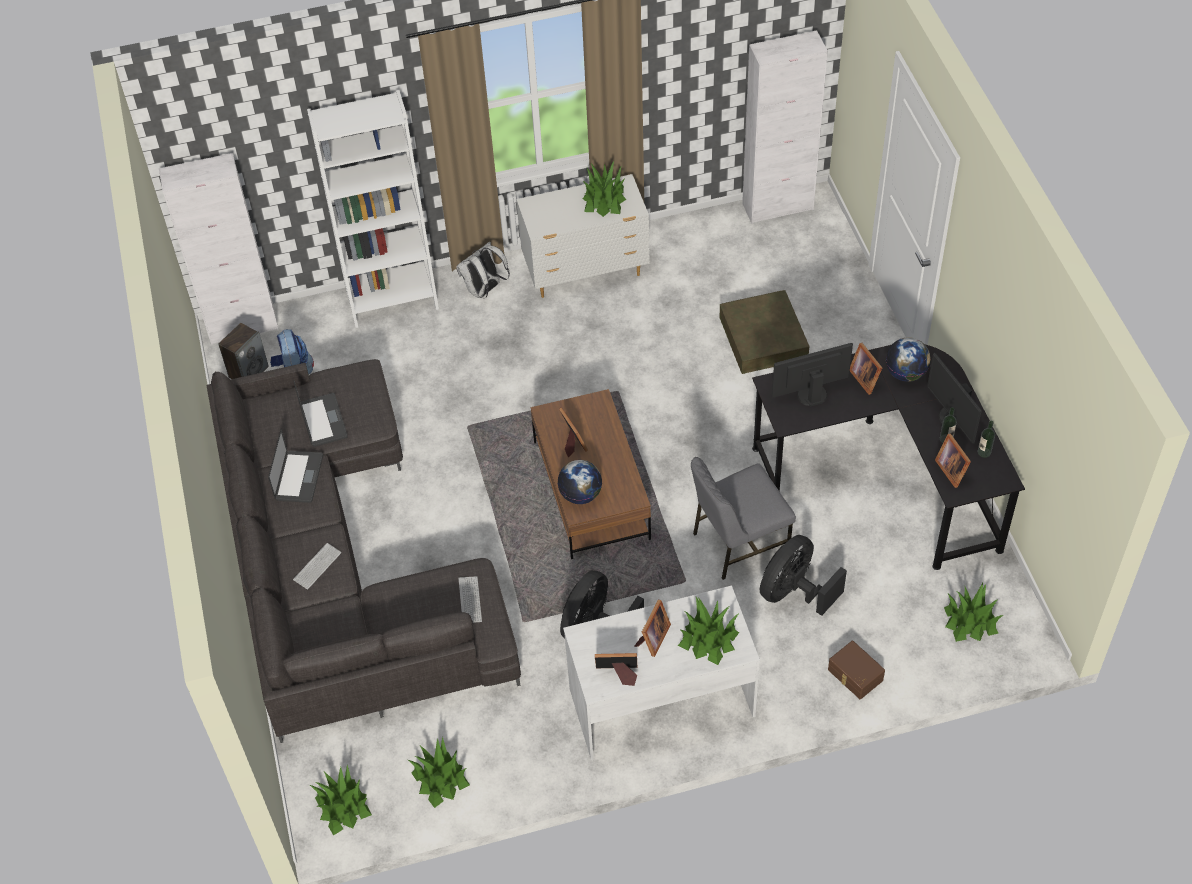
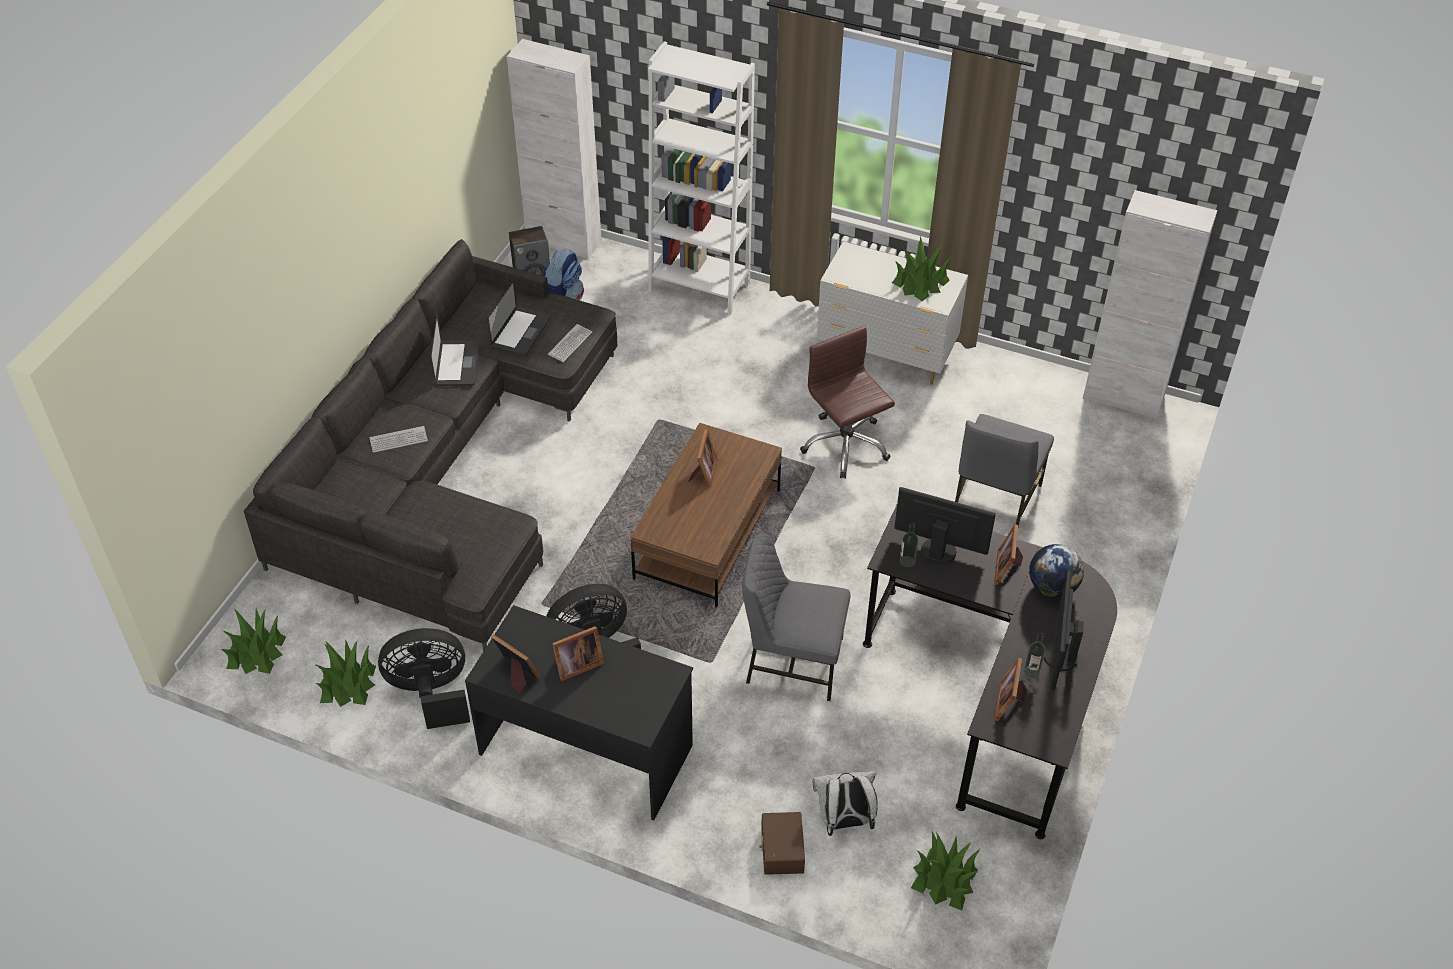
camera: 35 degrees right, 5 degrees down
(299, 477) = (457, 364): laptop -> laptop turned 45 degrees counterclockwise
(470, 600) = (485, 543): keyboard -> keyboard (570, 344)
(484, 290) = (783, 321): white backpack -> white backpack (844, 822)
(581, 494) = (667, 518): globe -> none
(623, 360) = (845, 445): none -> brown office chair
(661, 701) = (587, 748): white desk -> black desk
(708, 638) = (624, 698): potted plant -> none
(763, 338) = (994, 501): brown storage box -> grey chair
(794, 592) = (799, 737): black fan -> black fan (431, 693)
(984, 452) = (1059, 707): bottle -> bottle (907, 561)

